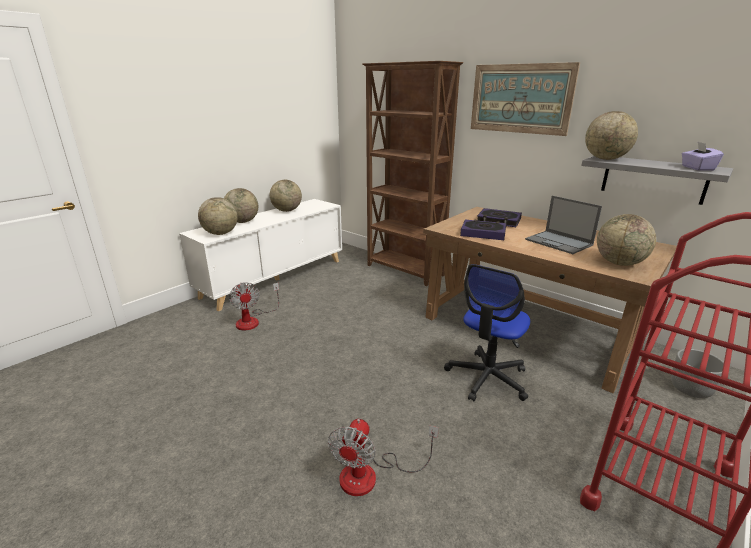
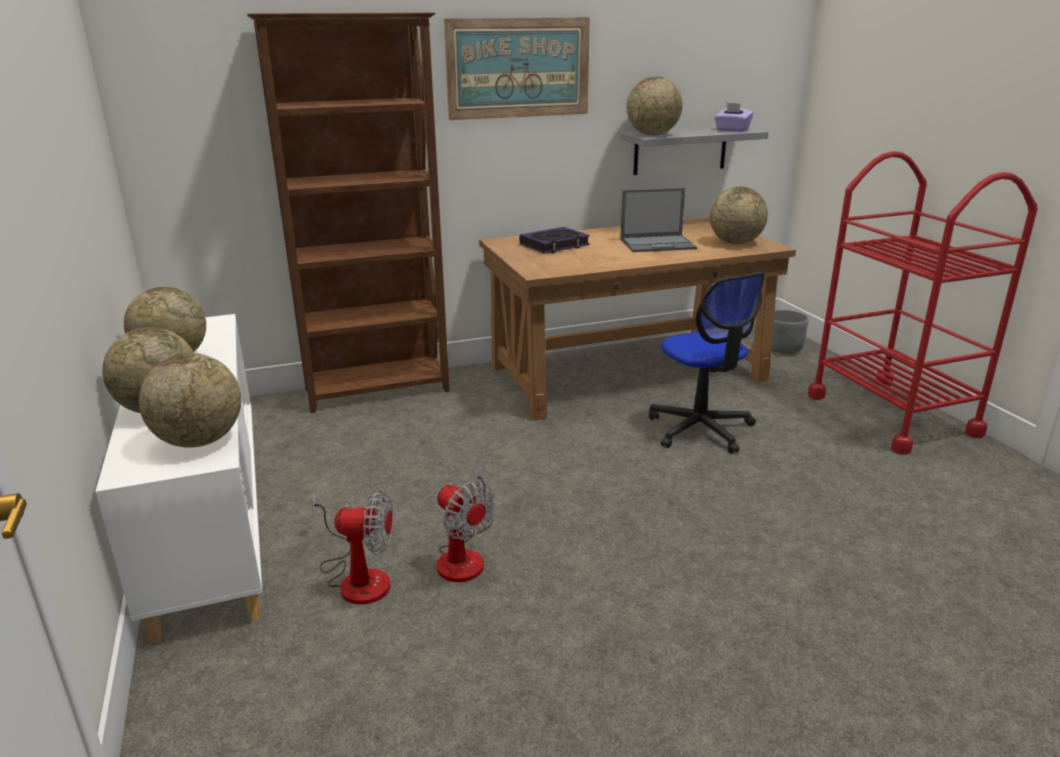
camera: 60 degrees left, 0 degrees up
(371, 475) = (826, 556): fan -> fan (464, 555)
(483, 233) = (587, 261): book -> none

